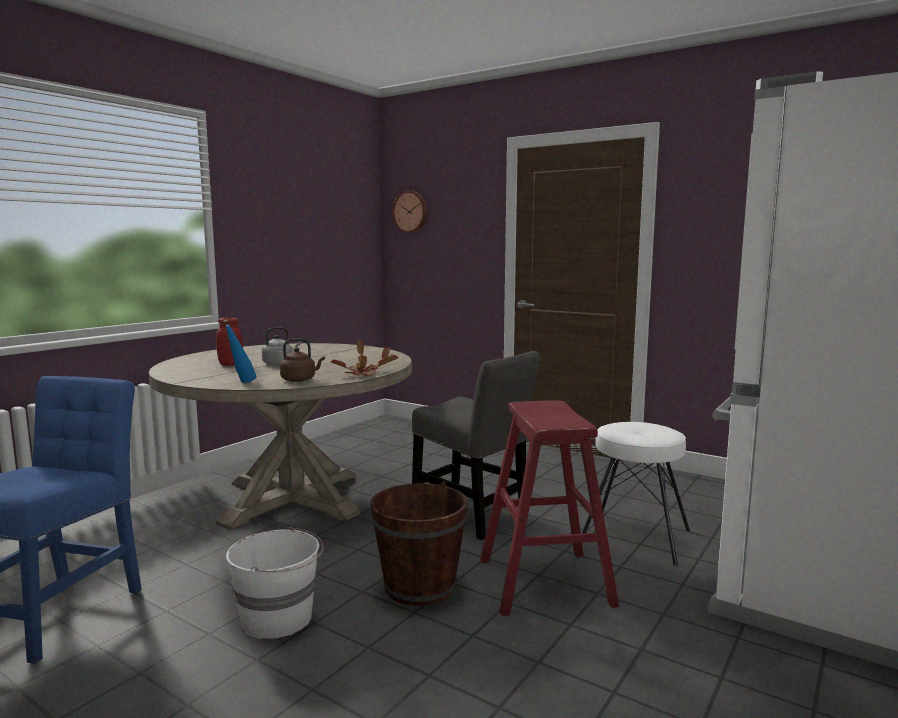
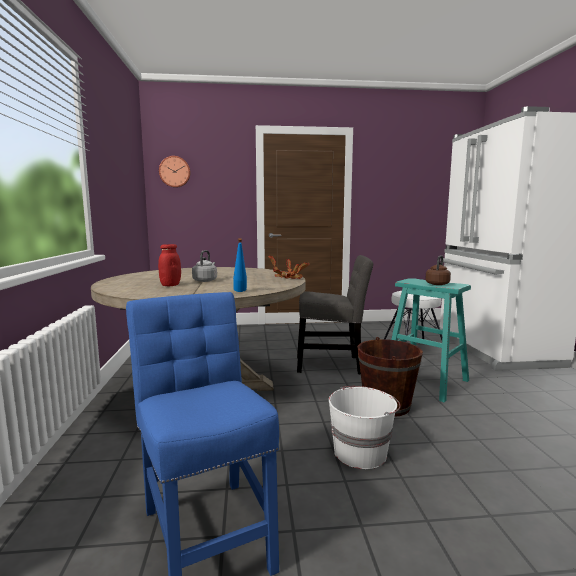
camera: 40 degrees left, 0 degrees up
(300, 380) = (269, 285): brown kettle -> brown kettle (437, 284)
(545, 582) = (426, 382): red stool -> turquoise stool

